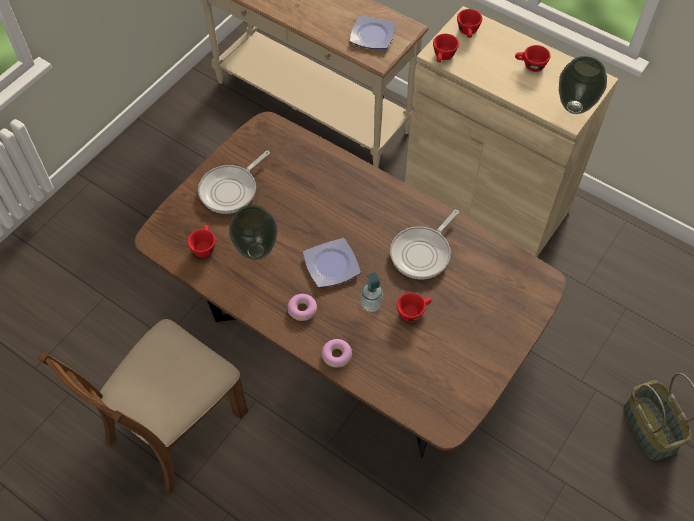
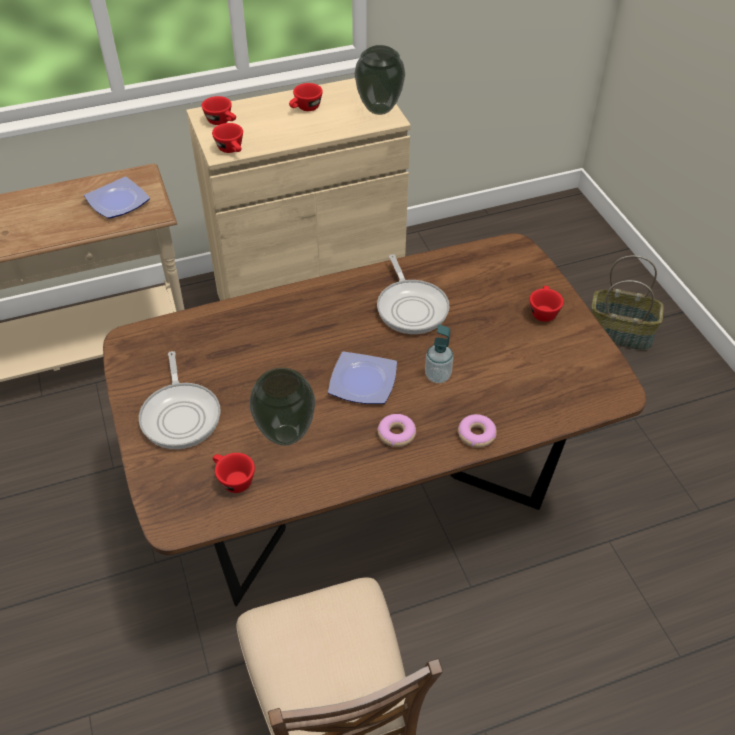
camera: 55 degrees left, 10 degrees down
(413, 311) = (472, 349): red cup -> red cup (543, 311)

